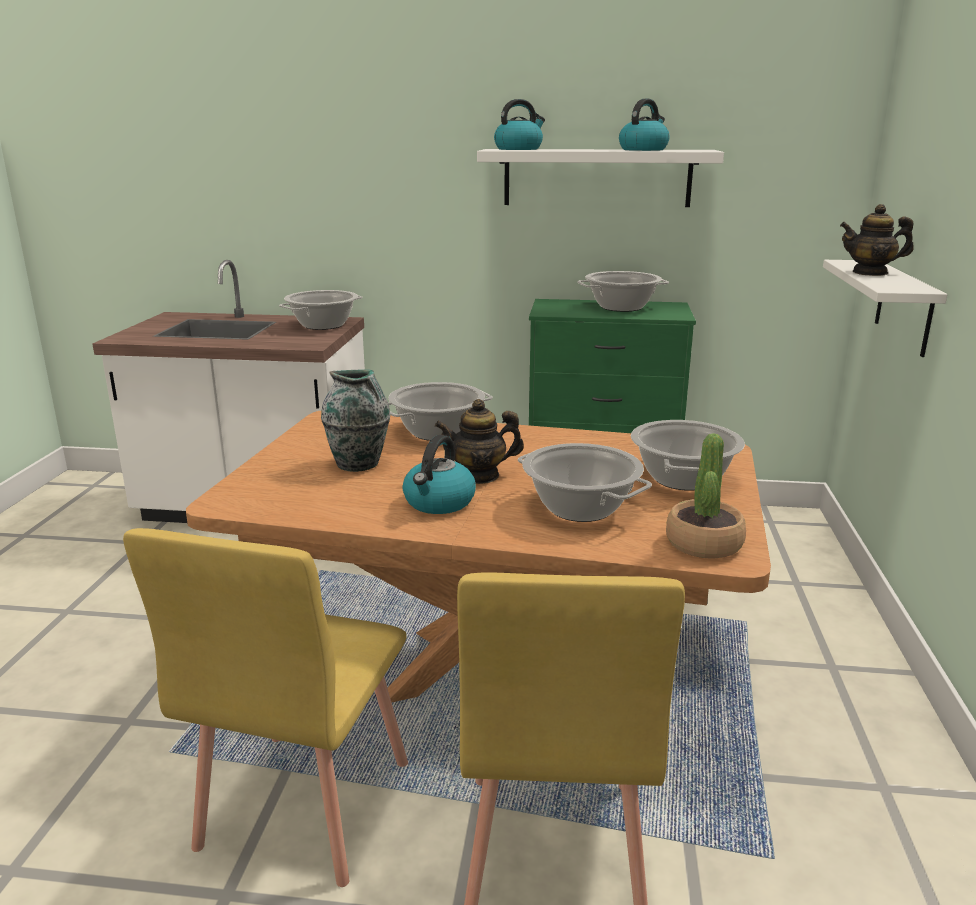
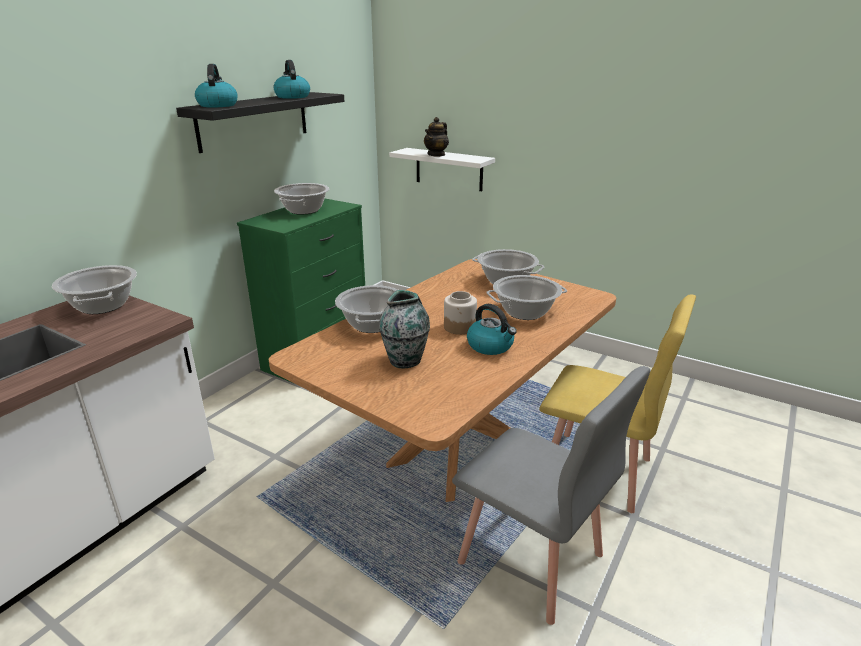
camera: 65 degrees left, 5 degrees up
(303, 804) = (531, 559): yellow chair -> grey chair
(479, 476) = (460, 327): teapot -> jar
(597, 178) = (254, 120): white shelf -> black shelf
(704, 543) = (581, 297): potted plant -> none

